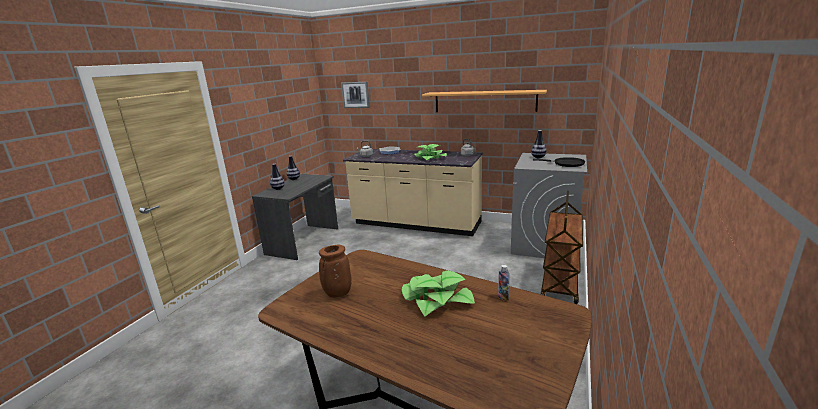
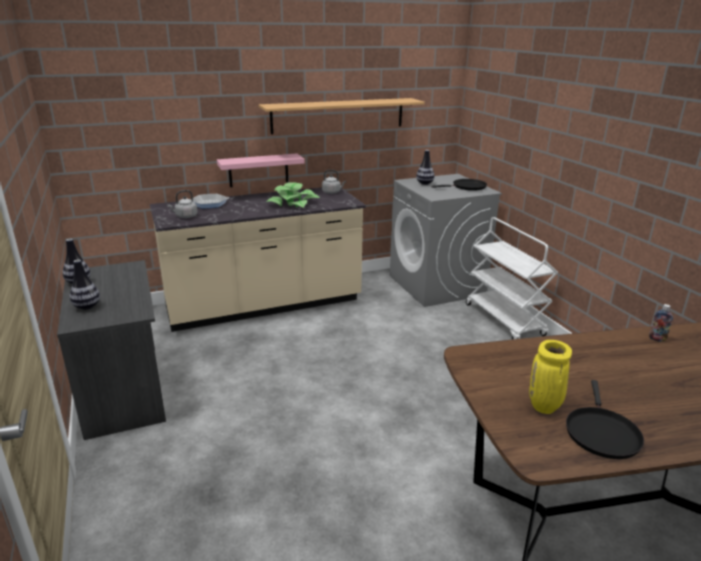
camera: 45 degrees left, 5 degrees up
(333, 318) = (601, 432): none -> black frying pan
(337, 294) = (544, 407): brown vase -> yellow vase
(355, 95) = (122, 111): picture -> none
(428, 135) = (258, 170): none -> pink shelf
(436, 299) = (626, 365): potted plant -> none
(560, 282) = (505, 320): brown cart -> white cart

